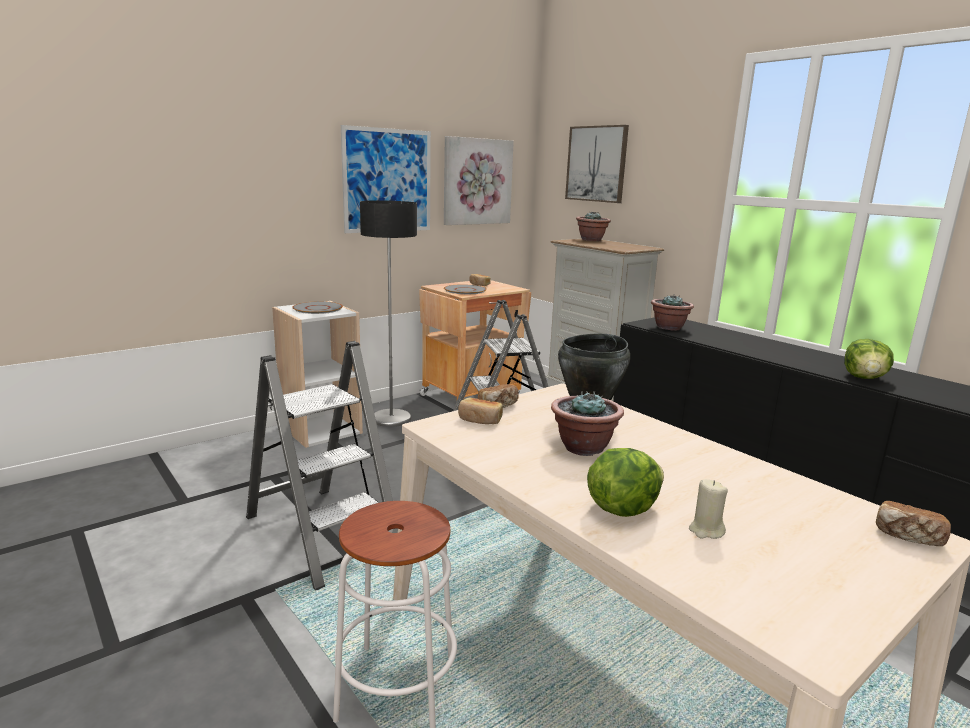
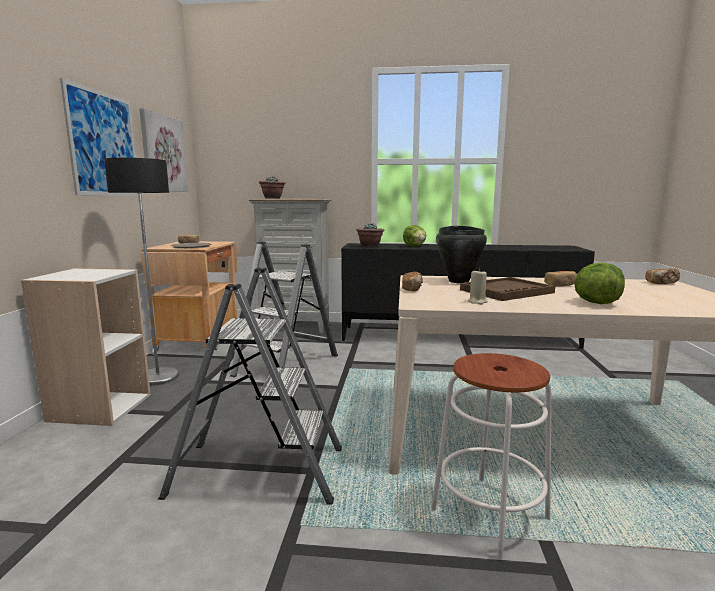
camera: 45 degrees left, 5 degrees down
(318, 309) = (85, 273): grey plate -> none
(480, 420) = (428, 296): bread -> bread (560, 285)
(583, 447) = (506, 291): potted plant -> brown tray
(596, 164) = (259, 142): picture -> none
(706, 530) = (635, 299): beige candle -> beige candle (477, 302)
(864, 378) = (500, 248): lettuce -> lettuce (415, 246)

